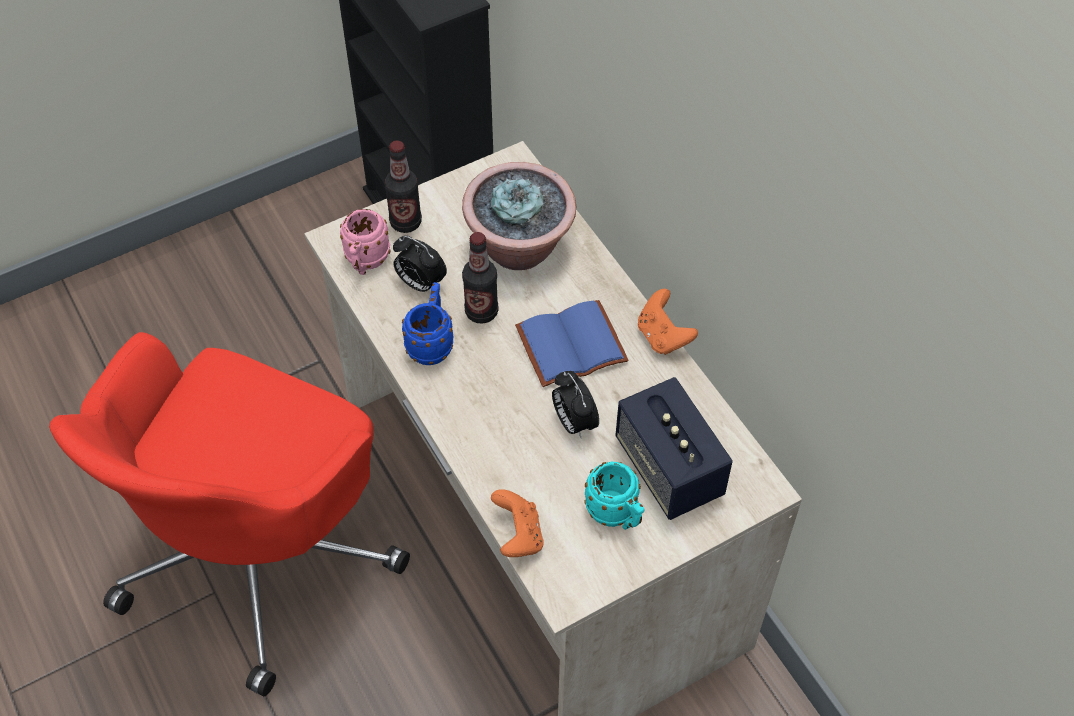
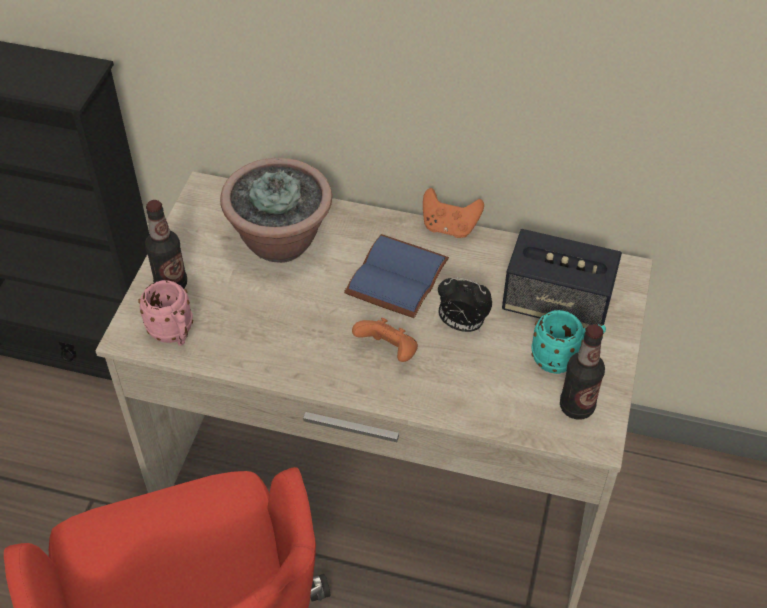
camera: 45 degrees left, 5 degrees down
(420, 283) = (236, 318): alarm clock -> none
(431, 343) = (297, 351): blue mug -> none
(481, 312) = (307, 303): bottle -> bottle (576, 407)
(518, 536) = (520, 427): orange game controller -> orange game controller (388, 352)

